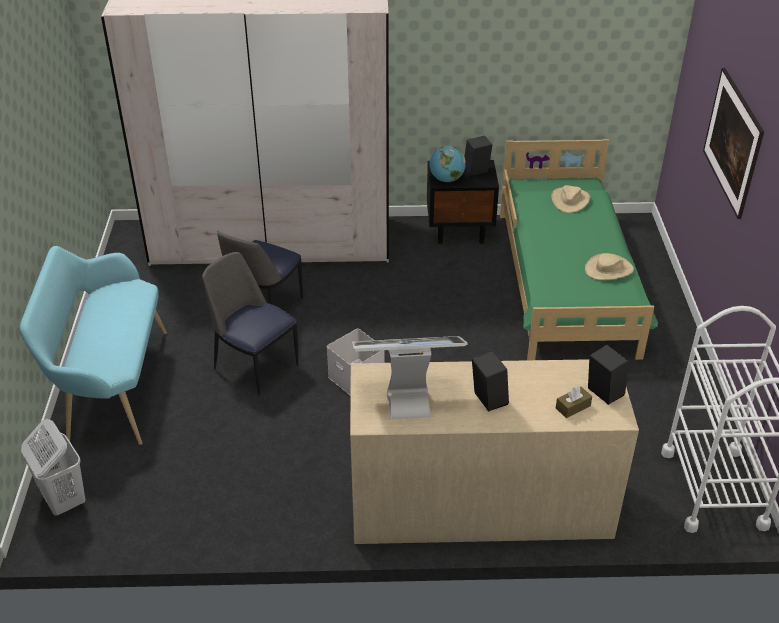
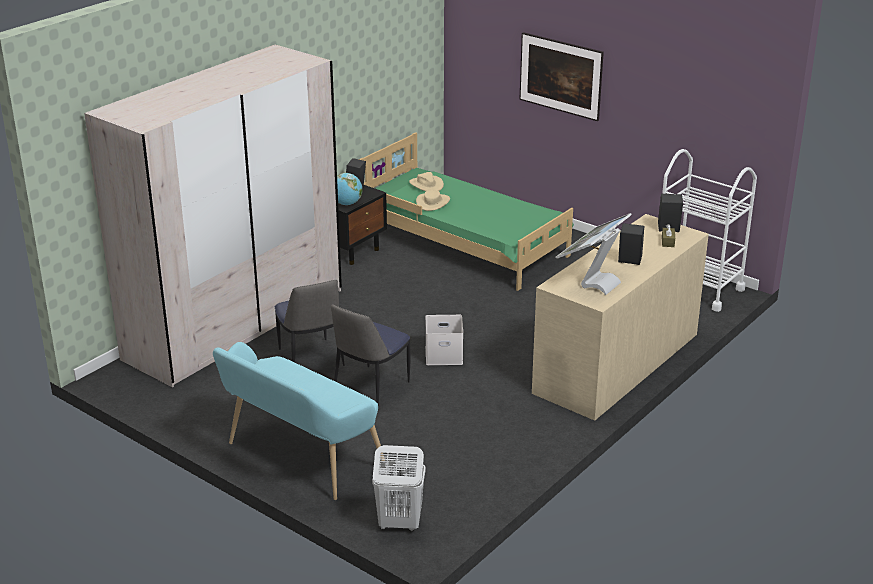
camera: 50 degrees left, 10 degrees down
(254, 365) = (370, 388): chair -> chair turned 45 degrees counterclockwise
(609, 269) = (514, 206): beige hat -> beige hat (433, 202)

